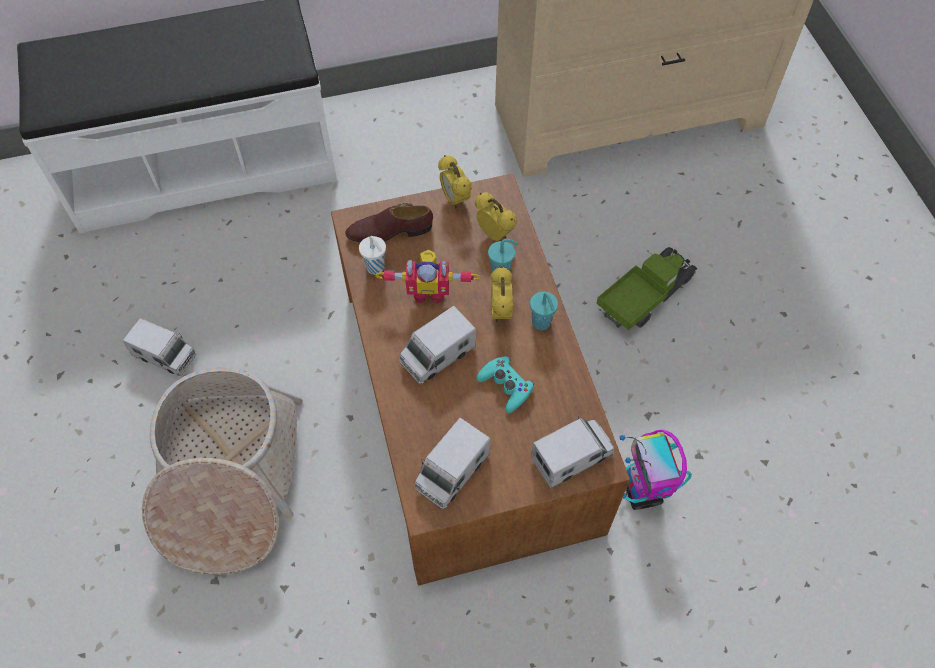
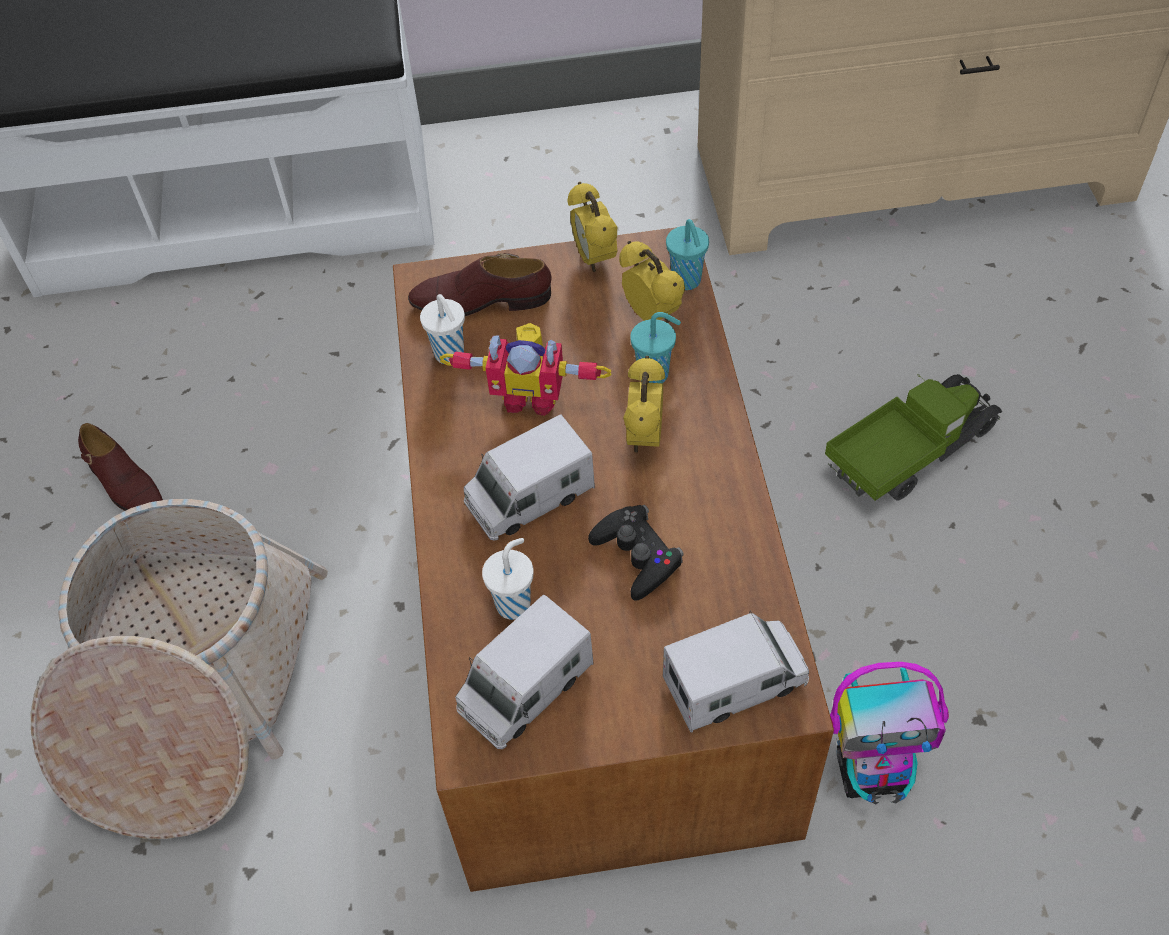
camera: 10 degrees right, 5 degrees down
(165, 355) = (126, 486): toy truck -> brown shoe
(438, 421) = (514, 603): none -> white cup
(506, 386) = (637, 556): turquoise game controller -> black game controller
(542, 323) = (712, 460): turquoise cup -> turquoise cup (687, 281)
(642, 492) = (873, 772): toy robot -> toy robot turned 90 degrees counterclockwise

